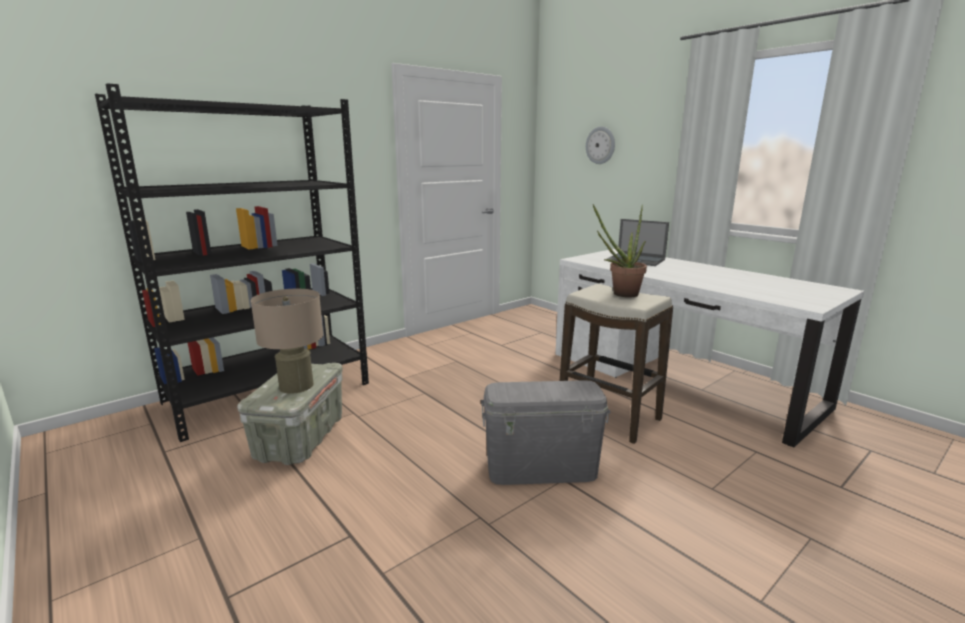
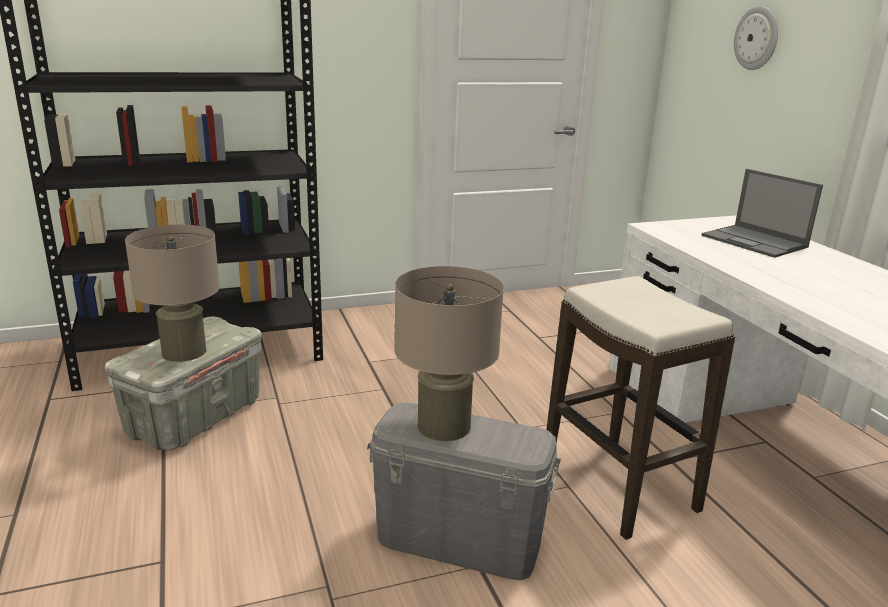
camera: 20 degrees right, 5 degrees up
(530, 390) = (444, 426): none -> beige table lamp
(620, 294) = (650, 302): potted plant -> none

